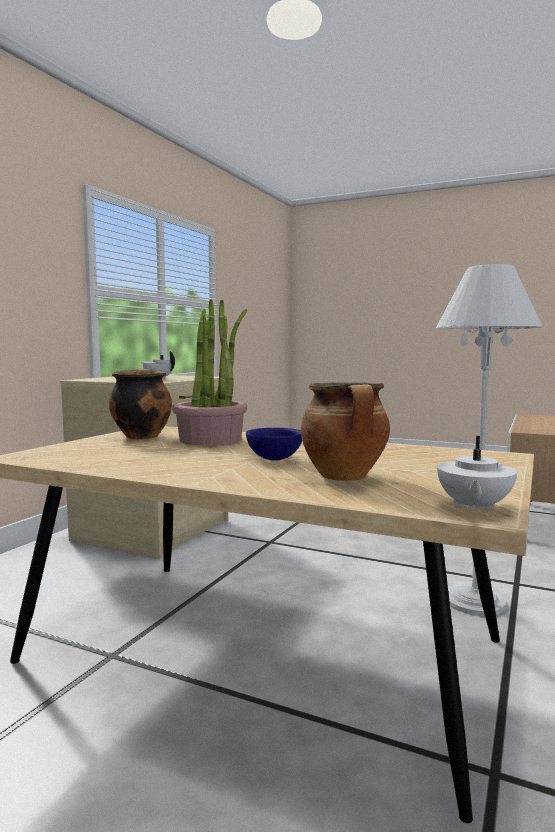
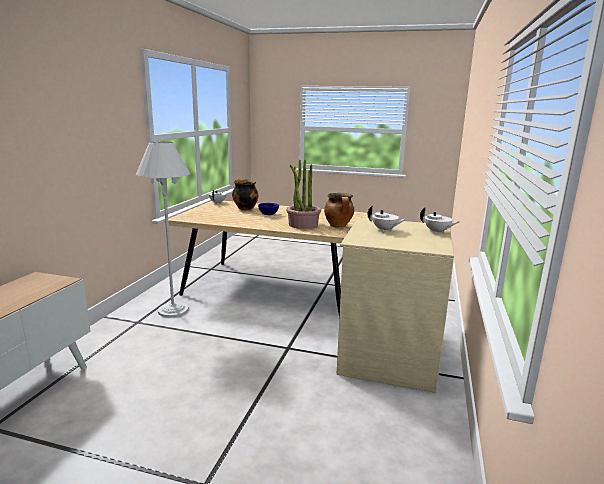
camera: 170 degrees right, 10 degrees up
(103, 378) = (437, 232): none -> white teapot

